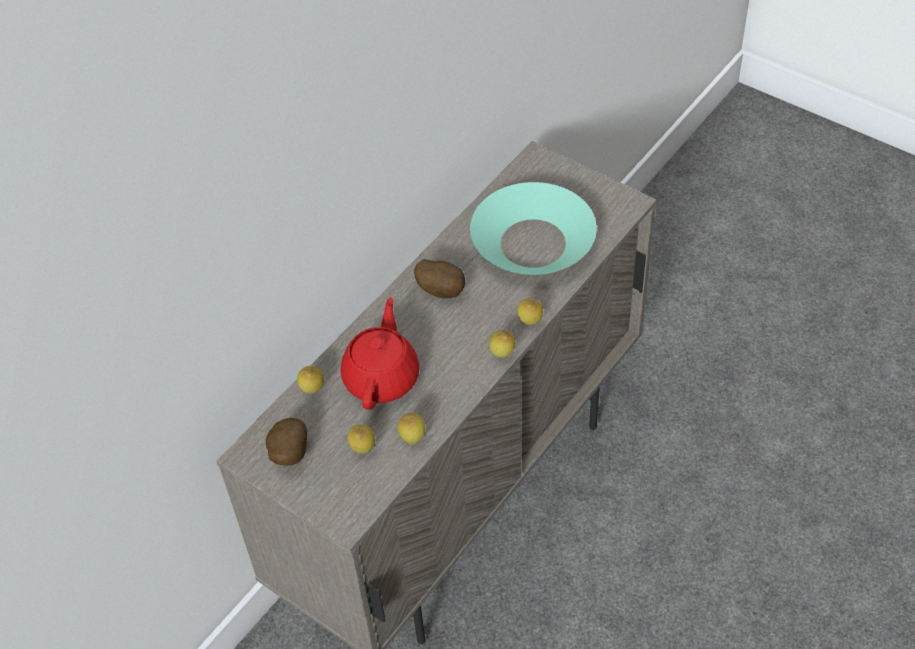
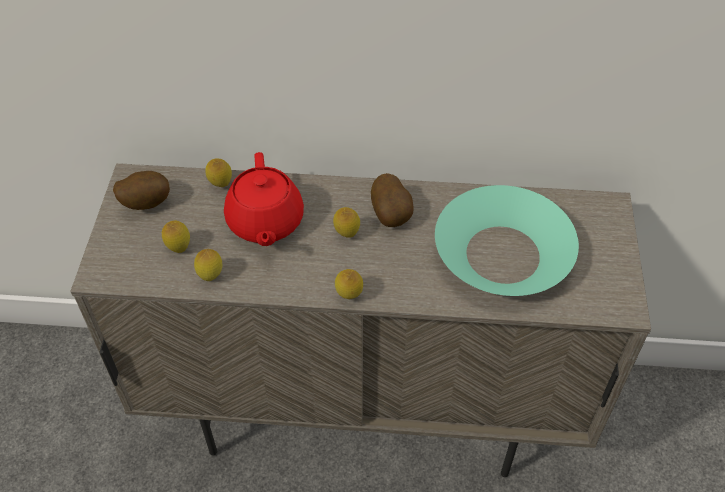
camera: 55 degrees right, 0 degrees up
(382, 377) = (265, 222): red teapot -> red teapot turned 105 degrees clockwise
(530, 323) = (403, 299): lemon -> lemon (346, 234)

